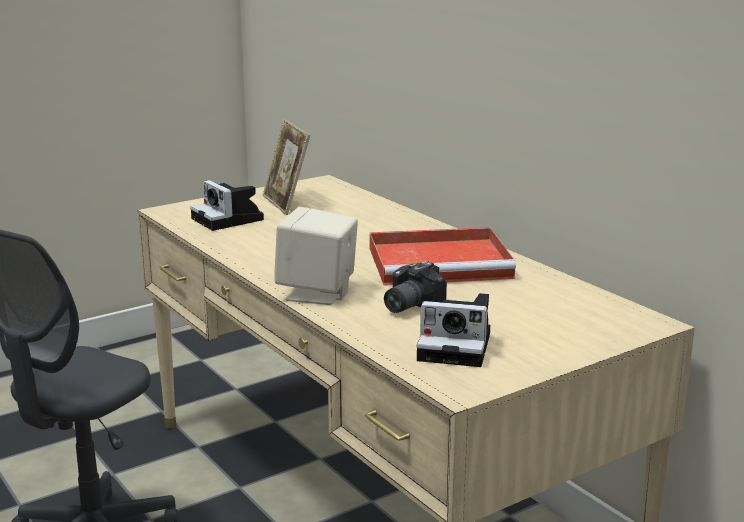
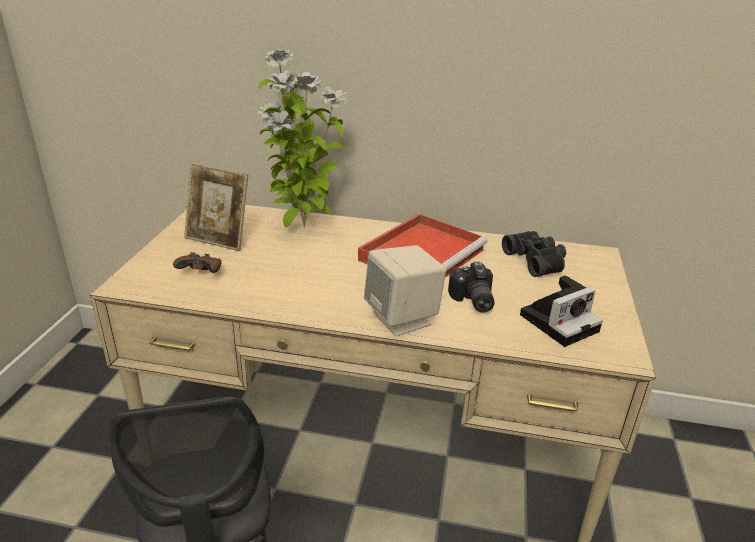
camera: 45 degrees left, 10 degrees up
(229, 220) = (201, 273): camera -> brown game controller
(372, 215) = (302, 228): none -> potted plant
(553, 303) = (536, 261): none -> black binoculars

